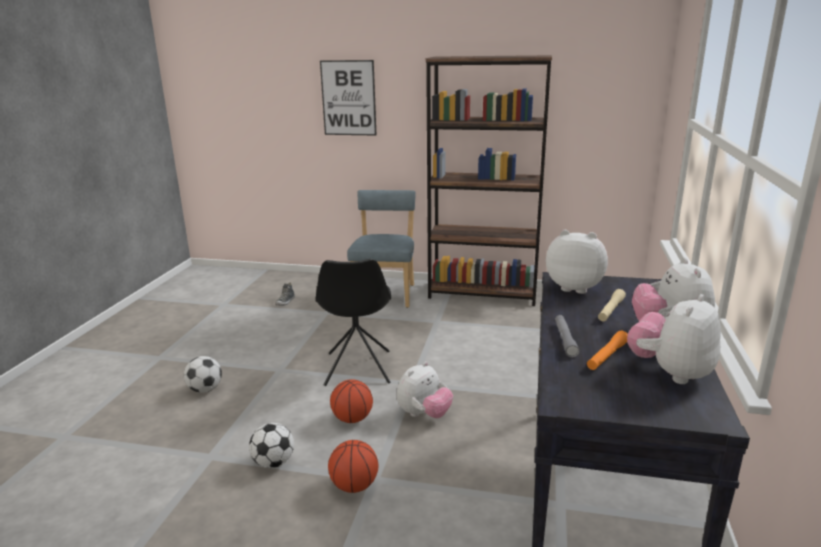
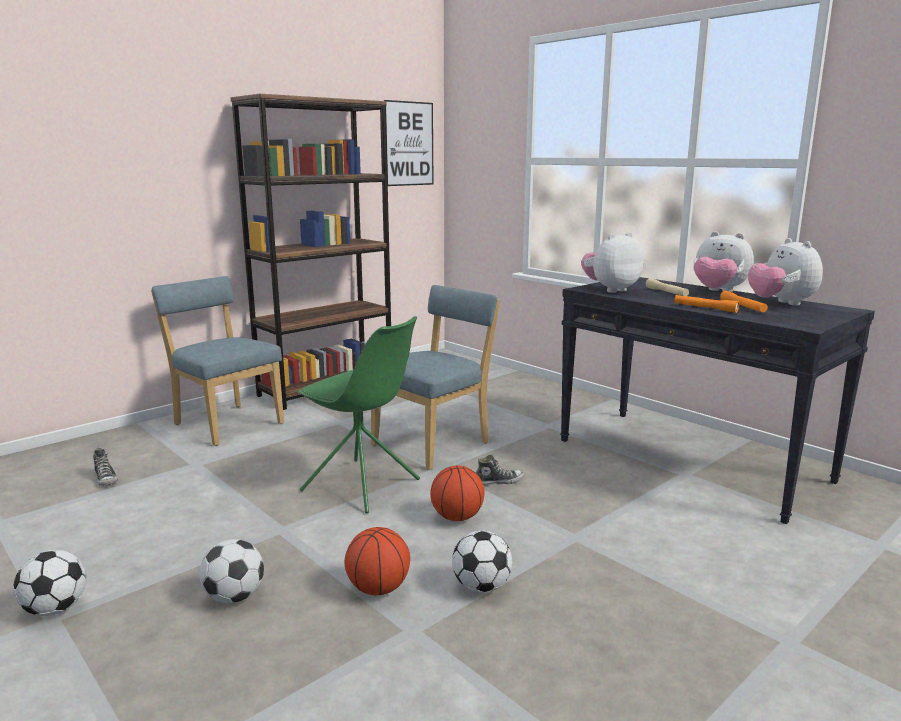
camera: 55 degrees left, 5 degrees down
(167, 354) = (55, 609): none -> football
(348, 98) = (108, 152): picture -> picture (409, 144)
(354, 486) = (575, 551): basketball -> basketball (378, 589)
(357, 369) = (362, 486): black chair -> green chair
(424, 414) = (499, 481): plush toy -> shoe
(452, 366) = (435, 443): none -> blue chair
(565, 340) = (705, 308): grey flashlight -> orange flashlight

